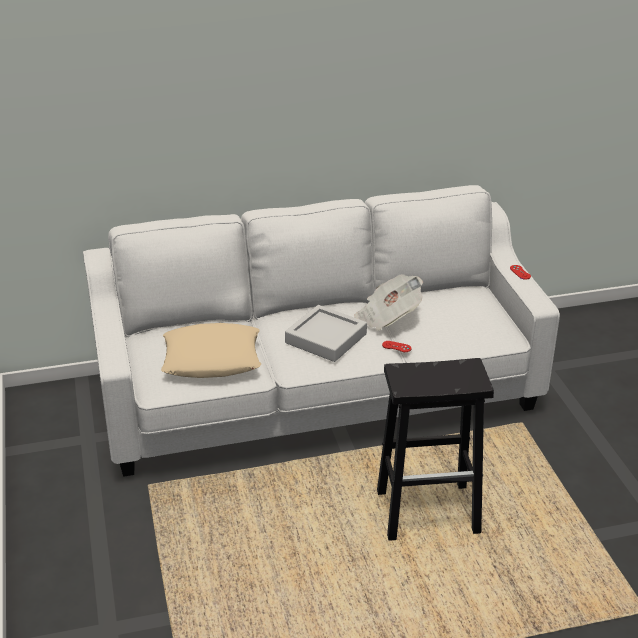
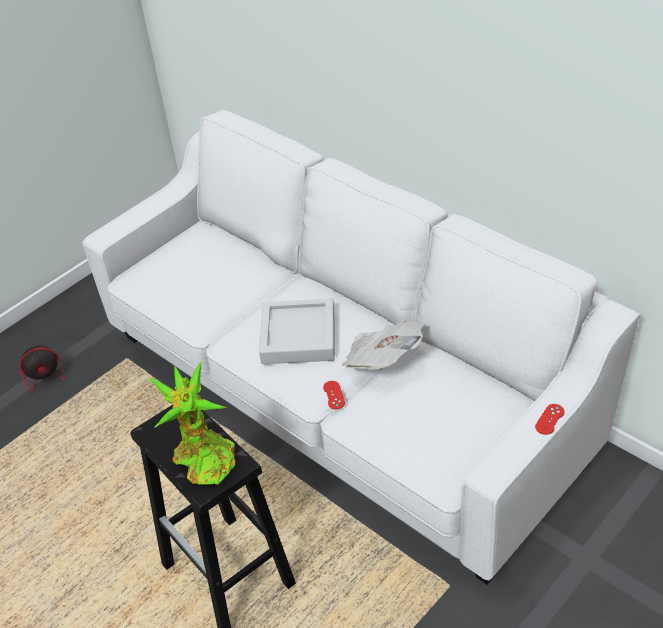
camera: 60 degrees right, 10 degrees up
(101, 530) = (55, 366): none -> fan
(212, 359) = (200, 285): beige pillow -> none
(452, 376) = (202, 458): none -> potted plant

